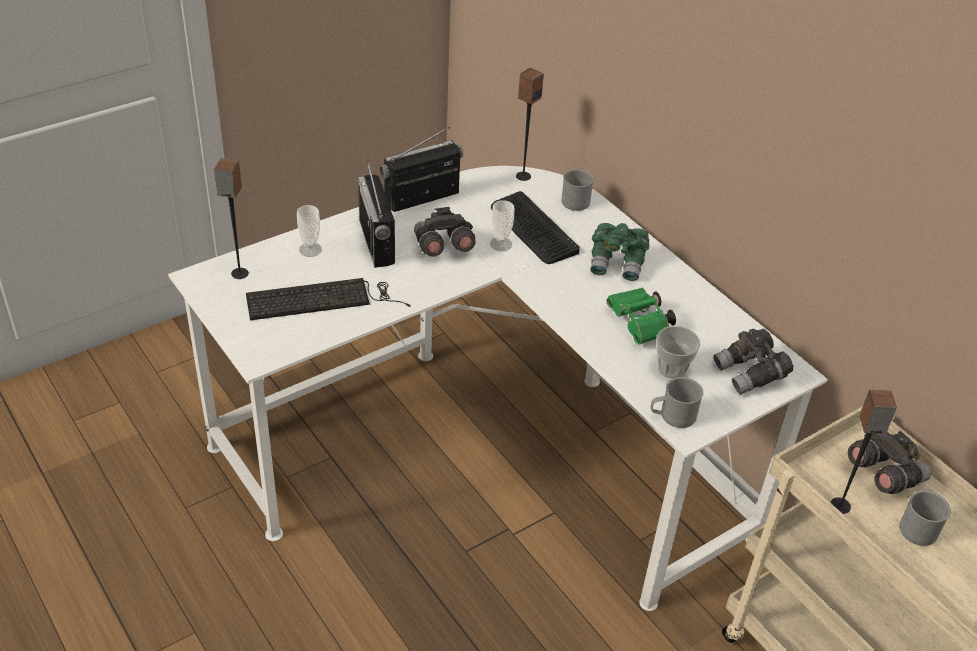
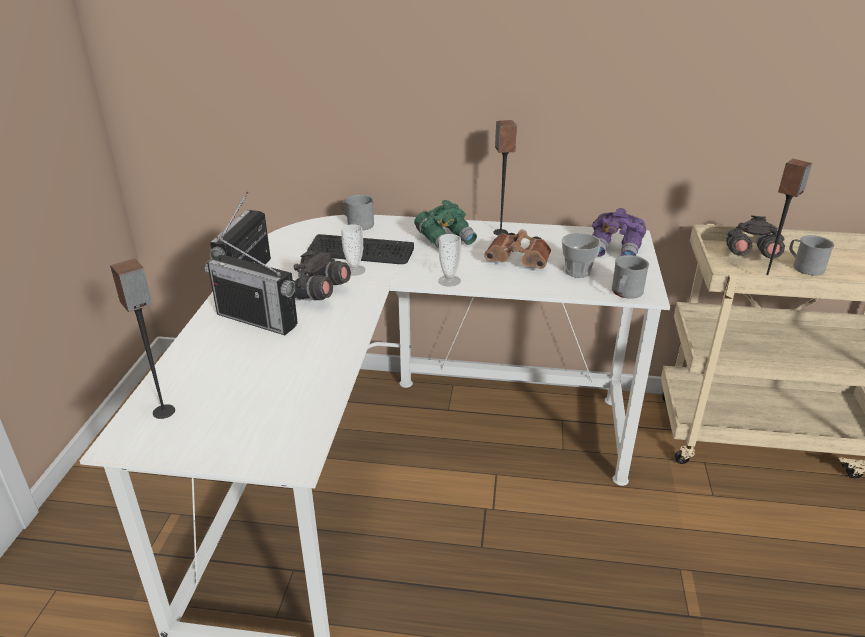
camera: 45 degrees left, 10 degrees down
(310, 249) = (206, 356): cup -> cup (449, 281)
(323, 299) = (279, 380): keyboard -> none
(523, 176) = (299, 229): speaker -> speaker (500, 232)
(640, 325) = (520, 262): green binoculars -> brown binoculars
(750, 374) = (616, 249): grey binoculars -> purple binoculars

